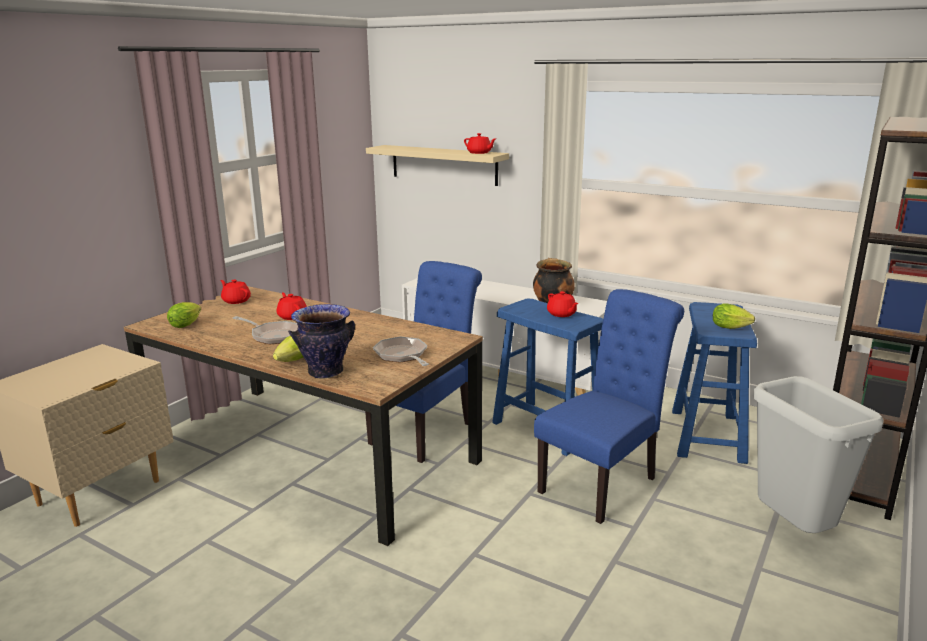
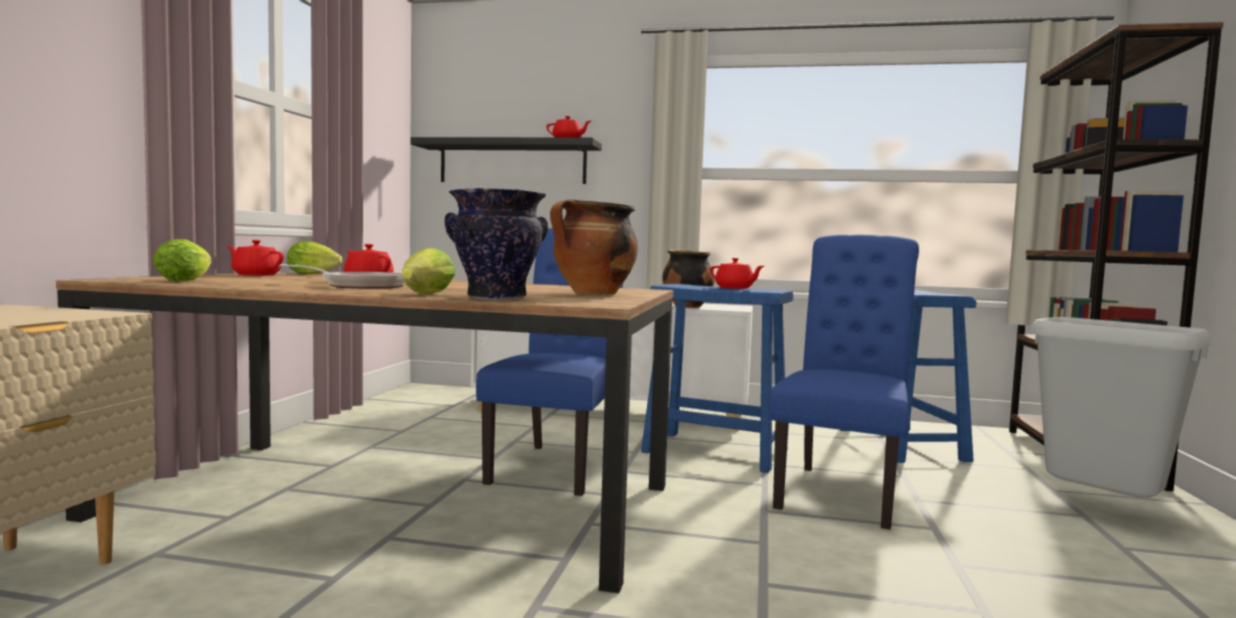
camera: 20 degrees left, 15 degrees down
(402, 356) = (593, 294): frying pan -> cooking pot
(443, 165) = (512, 163): beige shelf -> black shelf
(732, 328) = (935, 293): lettuce -> lettuce (315, 275)

